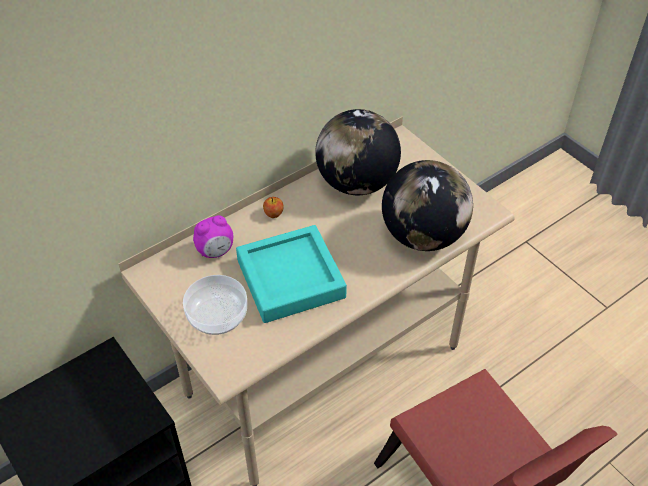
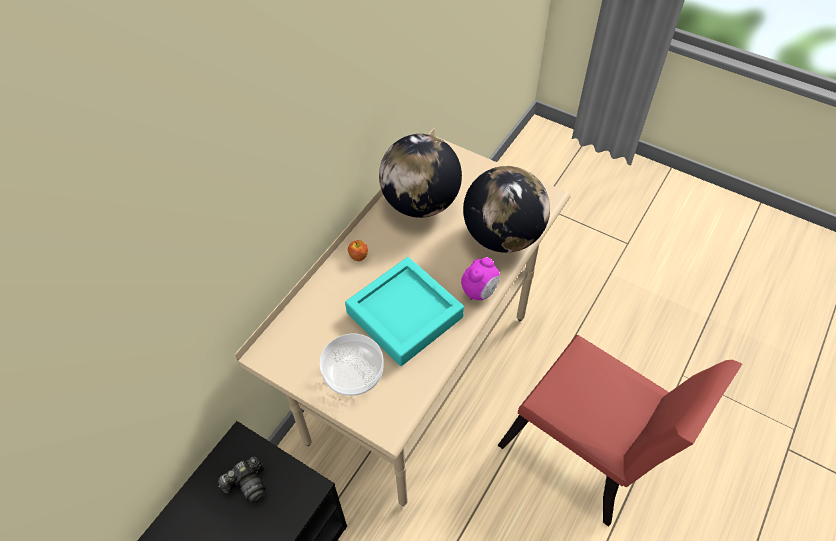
camera: 20 degrees left, 5 degrees up
(97, 395) = (247, 484): none -> camera
(215, 251) = (321, 310): alarm clock -> alarm clock (479, 291)

